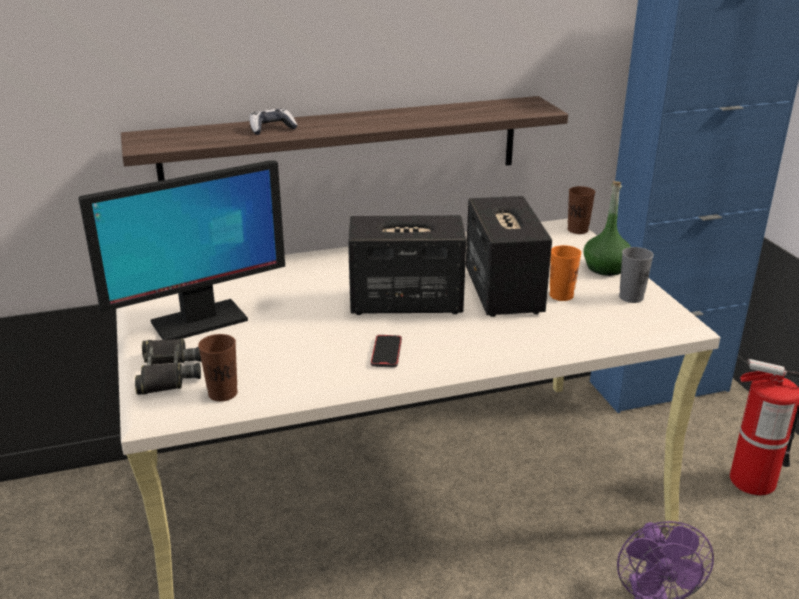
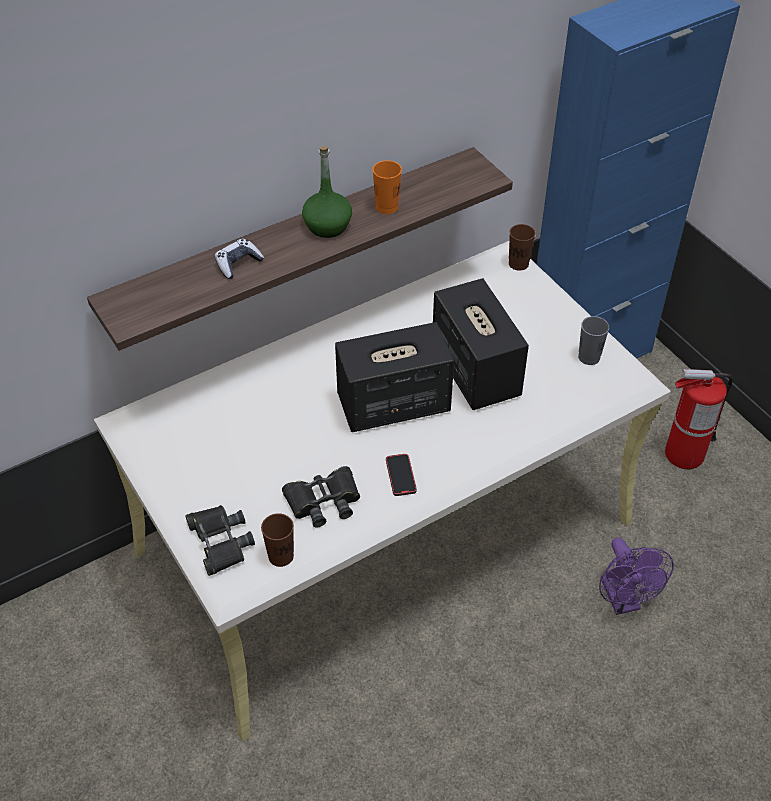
camera: 15 degrees left, 20 degrees up
(198, 322) = (214, 470): monitor -> none
(294, 359) = (323, 501): none -> black binoculars
(561, 295) = (528, 366): orange cup -> orange cup (387, 207)
(605, 267) = (557, 318): green bottle -> green bottle (327, 226)

